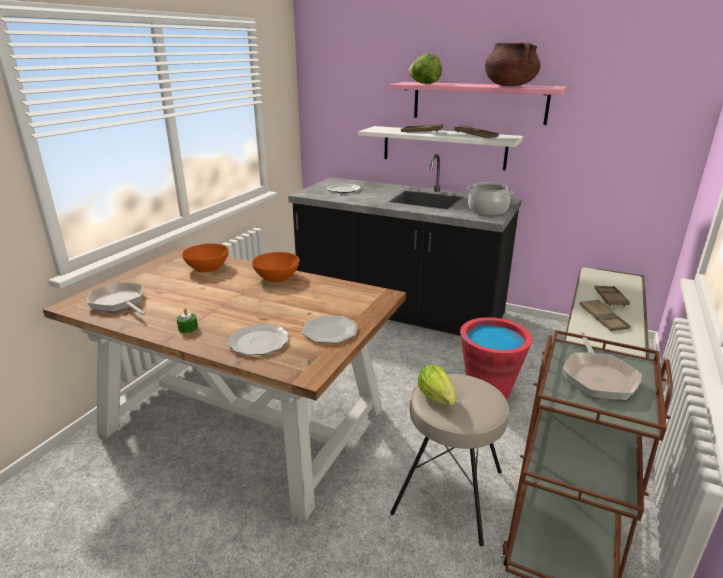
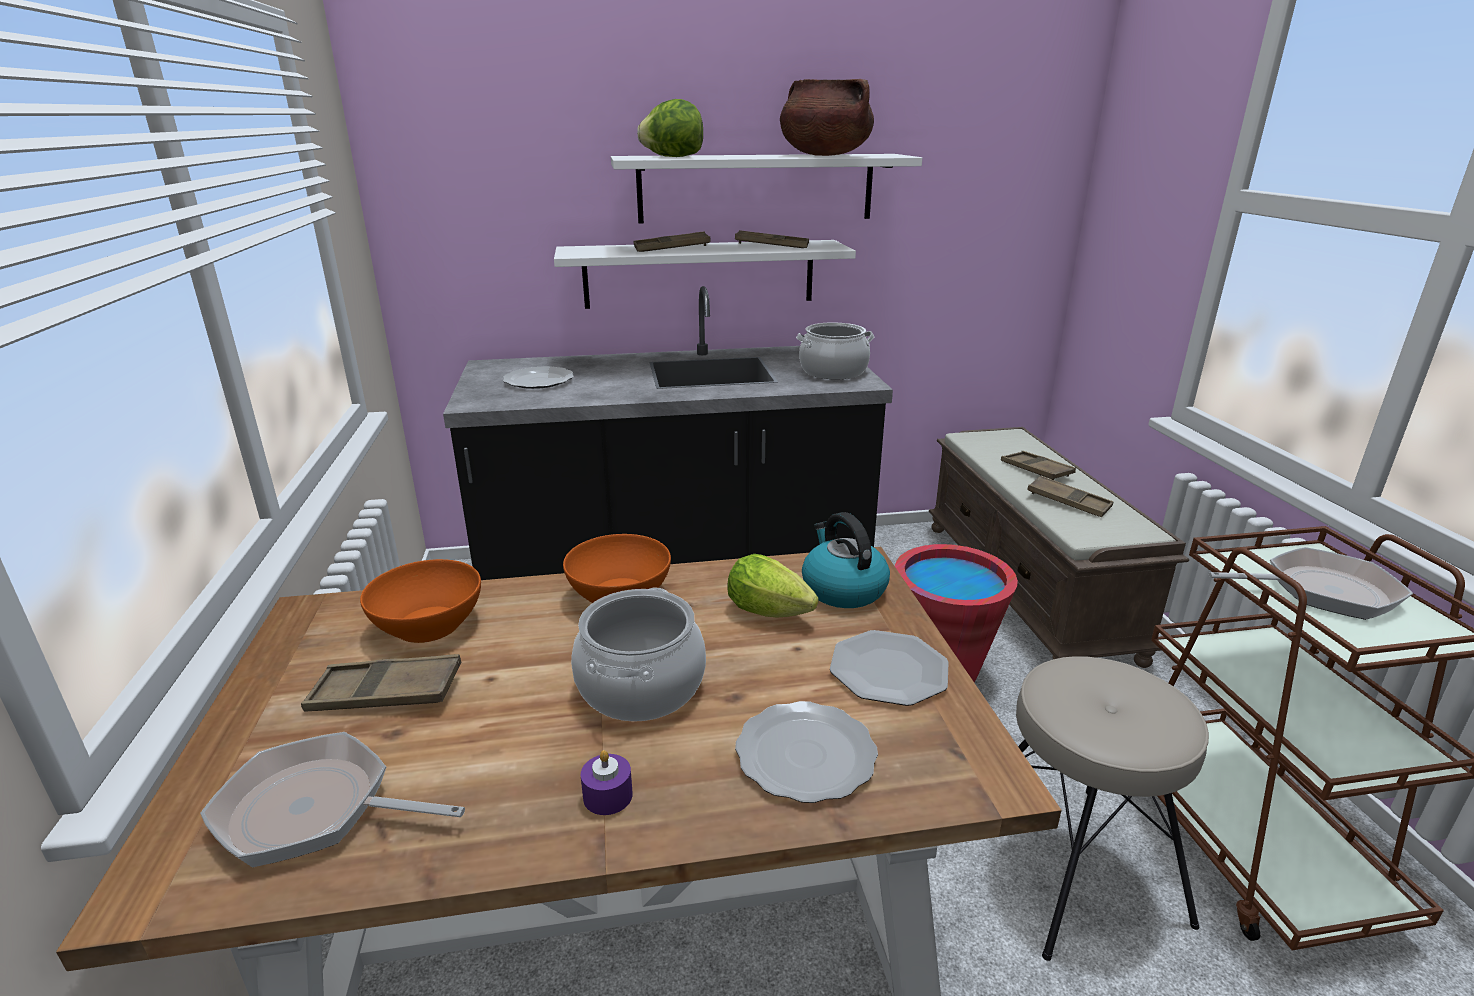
camera: 35 degrees left, 0 degrees up
(171, 281) = (386, 693): none -> brown tray
(188, 328) = (608, 796): green candle -> purple candle
(241, 305) = (642, 686): none -> cooking pot
(360, 301) = (842, 589): none -> kettle
(438, 400) = (1095, 720): lettuce -> lettuce (773, 613)
(478, 102) = (756, 188): pink shelf -> white shelf
(598, 377) = (1321, 591): frying pan -> frying pan turned 60 degrees counterclockwise

